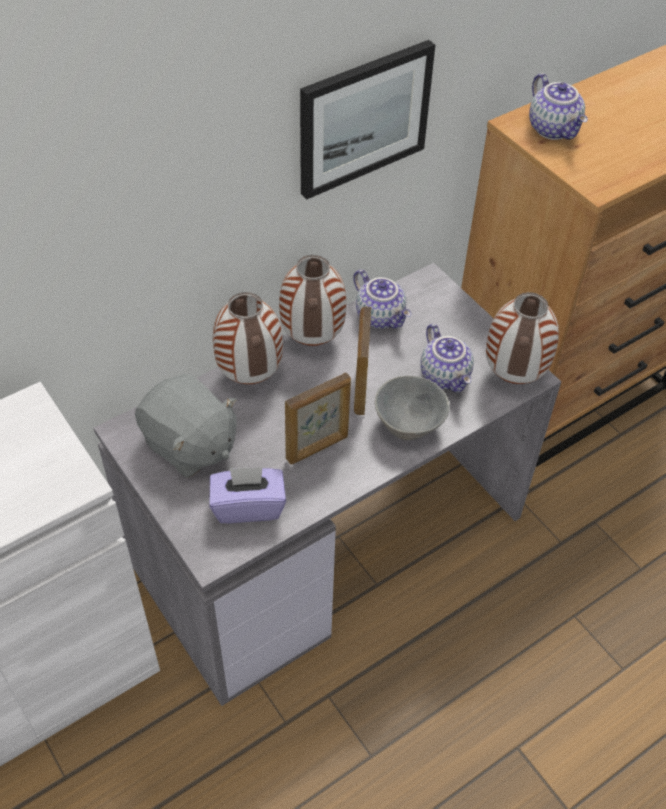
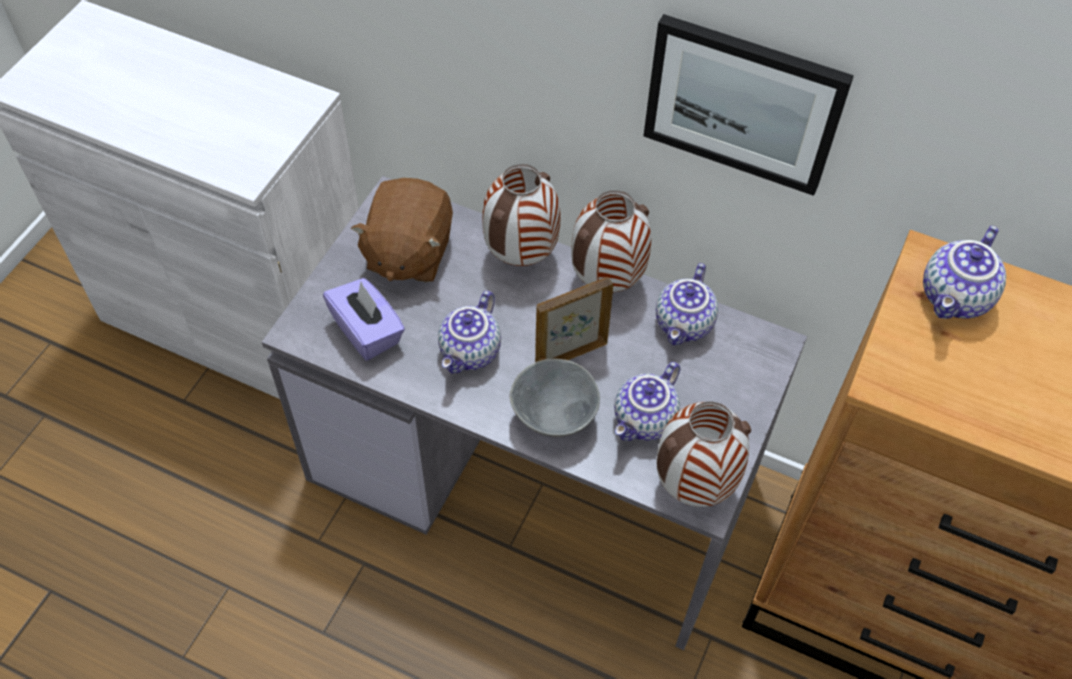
camera: 60 degrees right, 5 degrees up
(190, 445) = (408, 253): grey plush toy -> brown plush toy
(318, 448) = (471, 352): picture frame -> teapot

